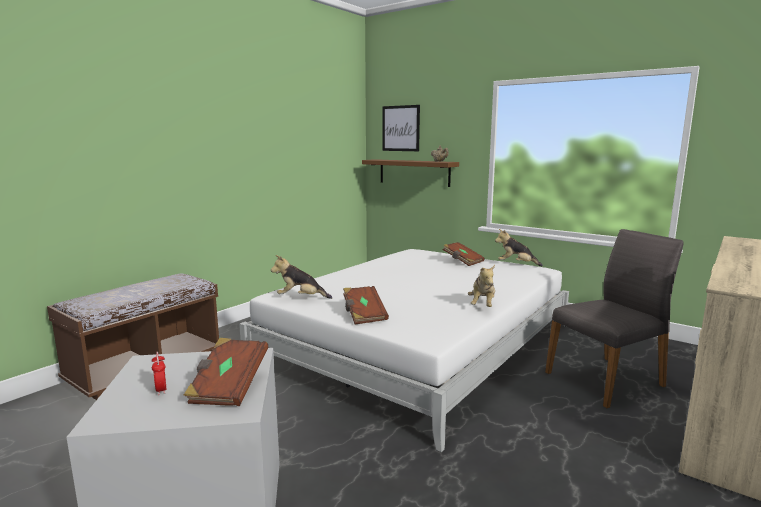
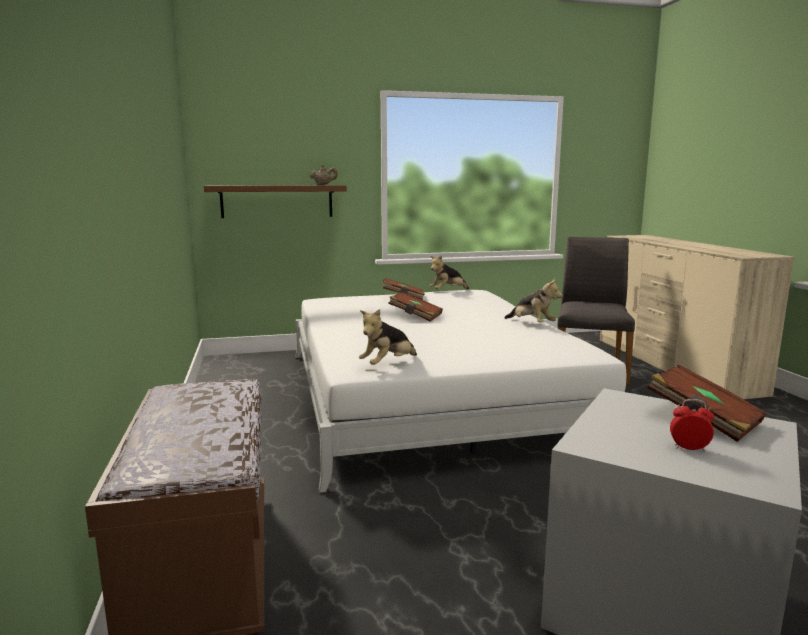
camera: 50 degrees left, 0 degrees up
(363, 315) = (492, 357): brown book -> brown book (415, 316)
(400, 128) = (251, 142): picture -> none

